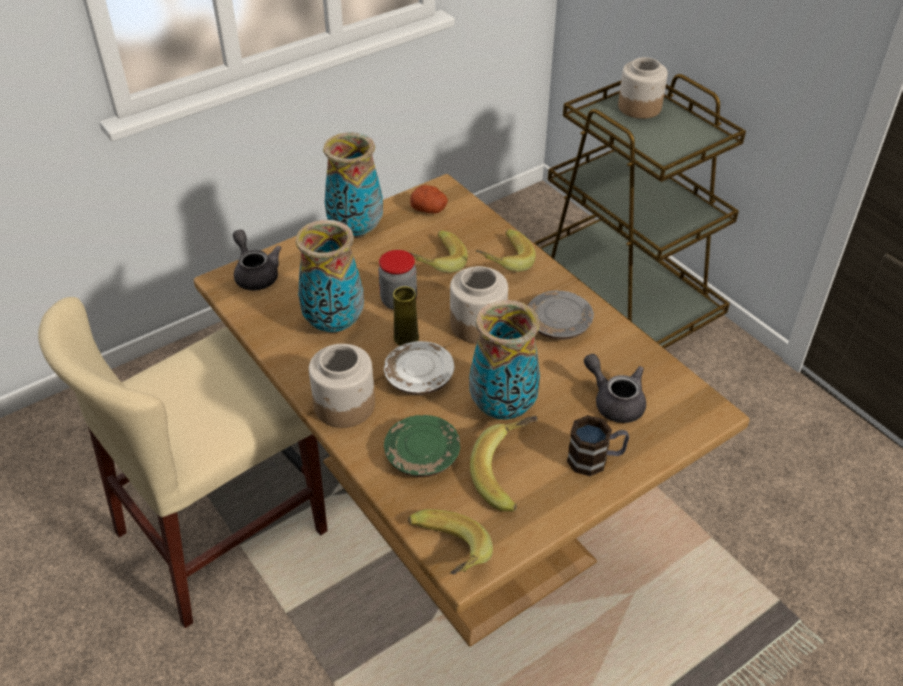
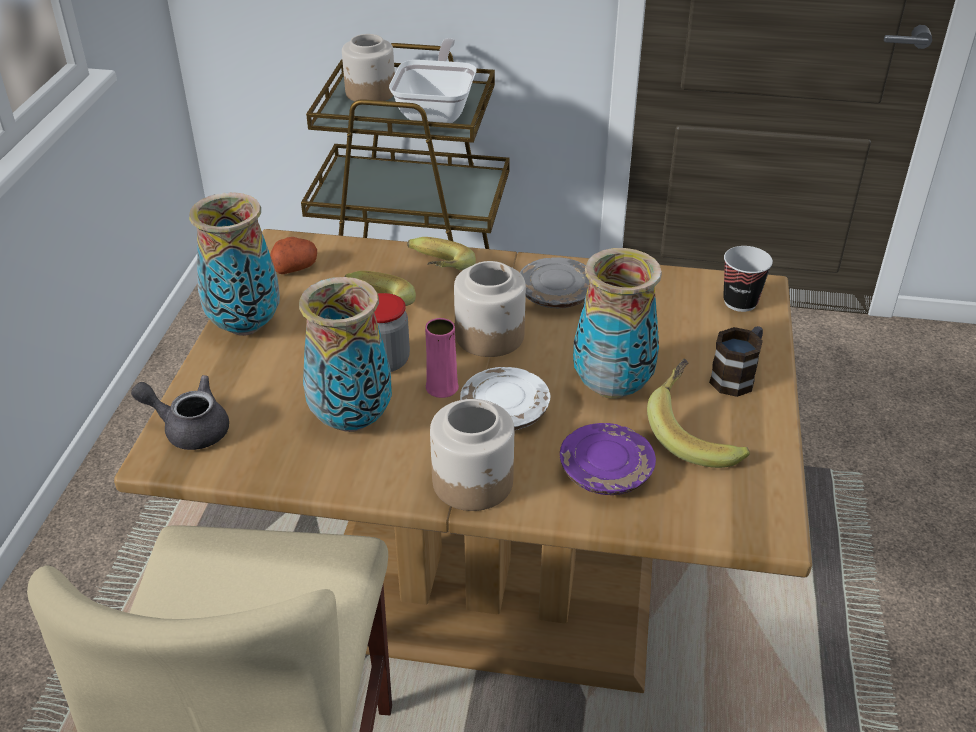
camera: 45 degrees left, 5 degrees down
(406, 338) = (442, 387): yellow vase -> pink vase
(422, 455) = (606, 471): green plate -> purple plate
(445, 558) = (748, 536): banana -> none
(614, 401) = (685, 325): grey teapot -> none
(668, 144) = (437, 110): none -> frying pan
(680, 412) = (740, 302): none -> cup

